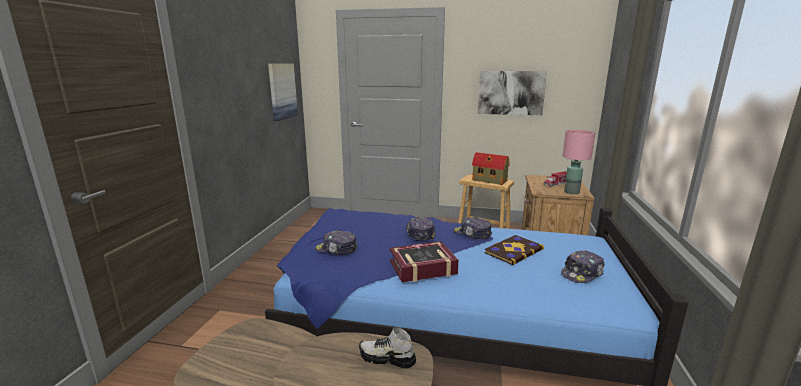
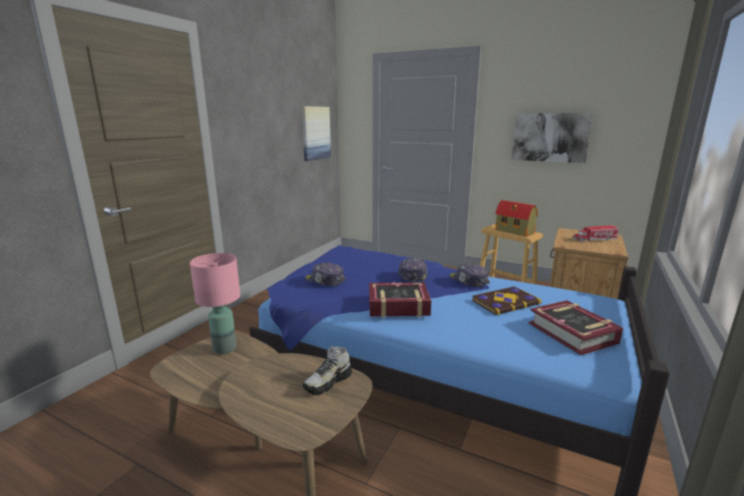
camera: 15 degrees right, 0 degrees up
(387, 358) = (328, 382): shoe -> shoe turned 75 degrees counterclockwise
(571, 192) = (602, 249): pink table lamp -> pink table lamp (224, 348)
(582, 273) = (572, 333): cap -> book

